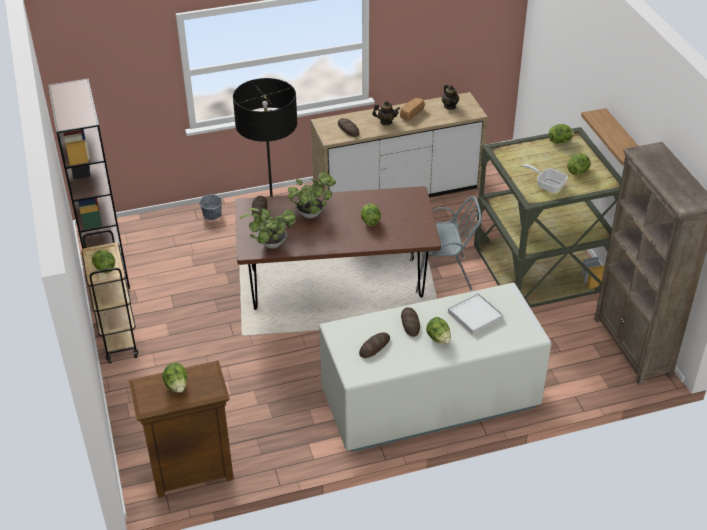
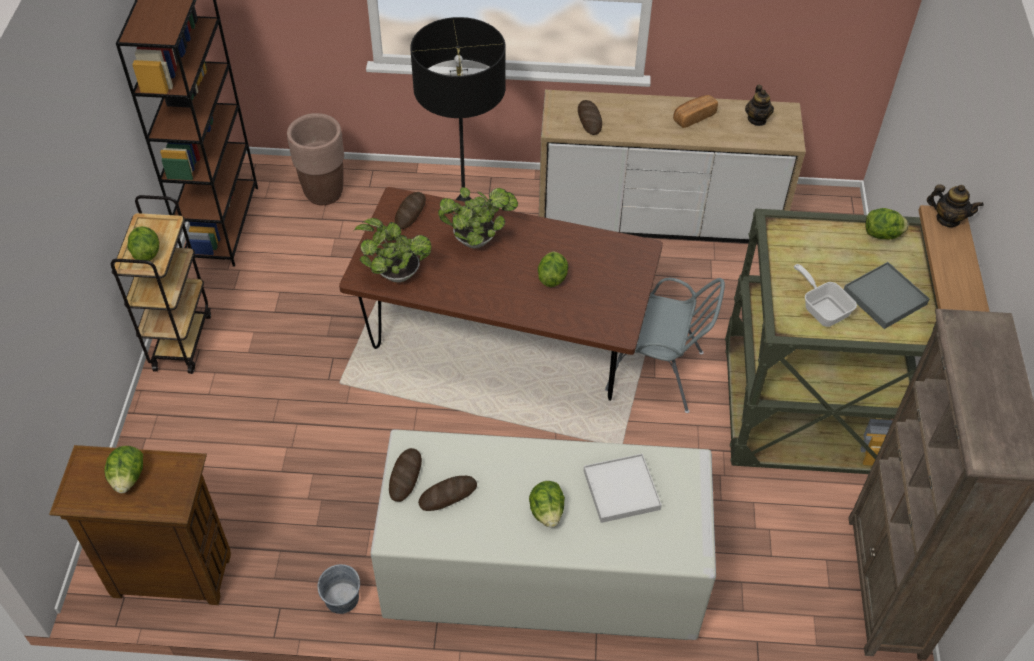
camera: 20 degrees right, 10 degrees up
(168, 231) = (324, 193): none -> brown planter
(212, 214) = (391, 184): grey bucket -> grey bucket (341, 598)
(386, 122) = (649, 122): teapot -> teapot (947, 219)
(410, 323) = (519, 472): bread -> bread (405, 476)
(578, 171) = (884, 297): lettuce -> grey tray

